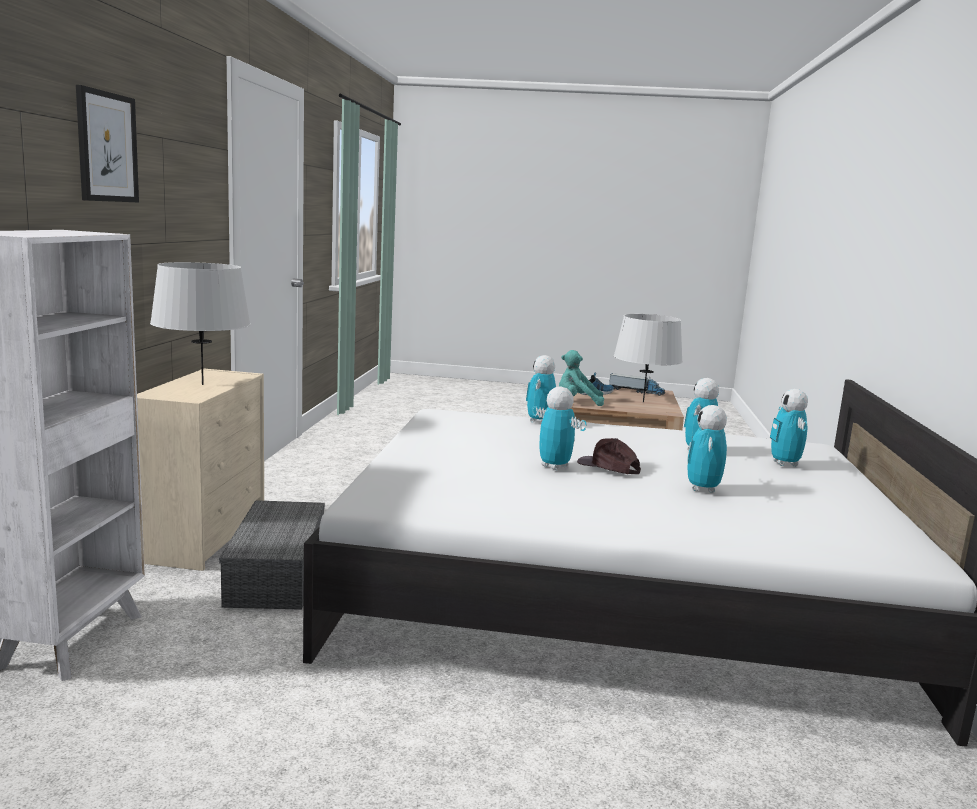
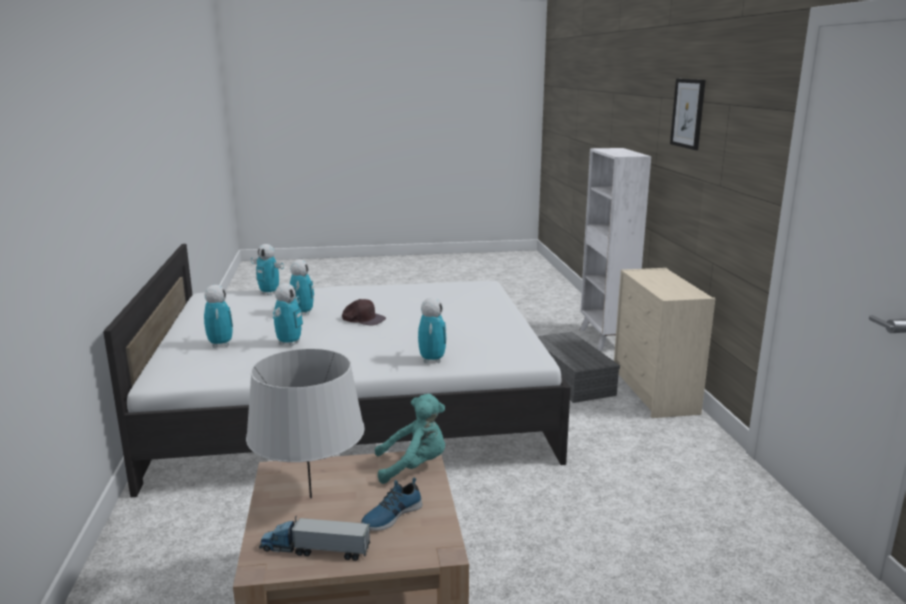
camera: 165 degrees right, 5 degrees up
(203, 384) = (663, 283): grey table lamp -> none
(554, 466) = (400, 315): toy robot -> toy robot (269, 293)

